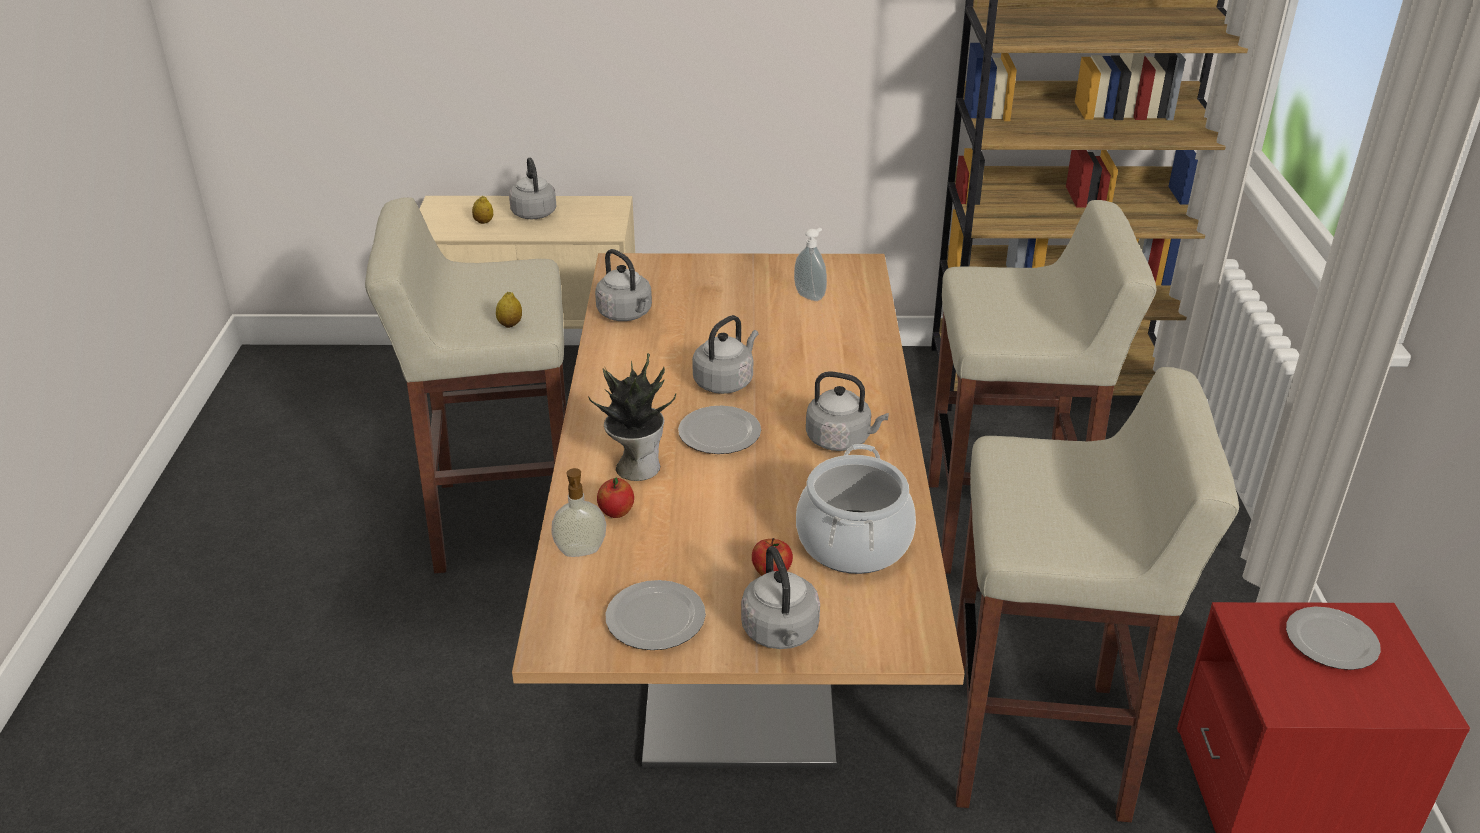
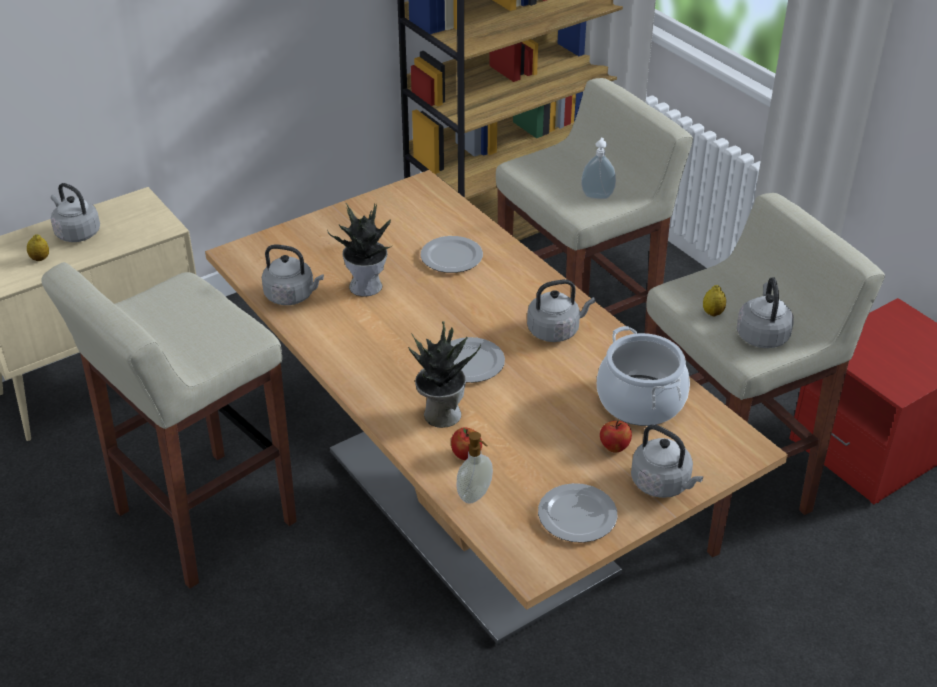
camera: 35 degrees left, 5 degrees up
(510, 324) = (227, 342): lemon -> lemon (712, 313)
(703, 331) = (367, 286): none -> potted plant
(725, 381) = (429, 320): grey kettle -> grey kettle (762, 335)
(811, 296) = (414, 225): soap dispenser -> soap dispenser (597, 195)
(1332, 642) = (889, 338): plate -> plate (452, 257)

